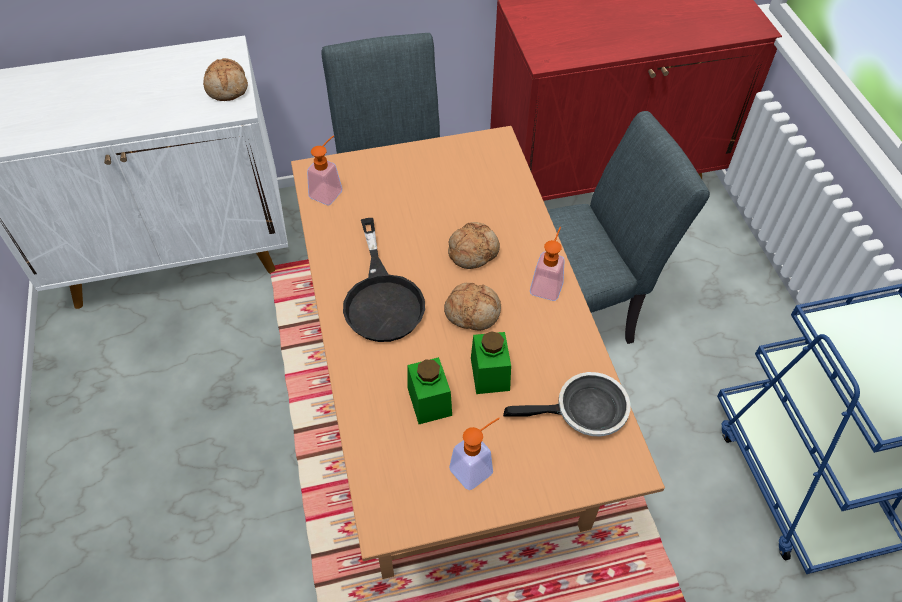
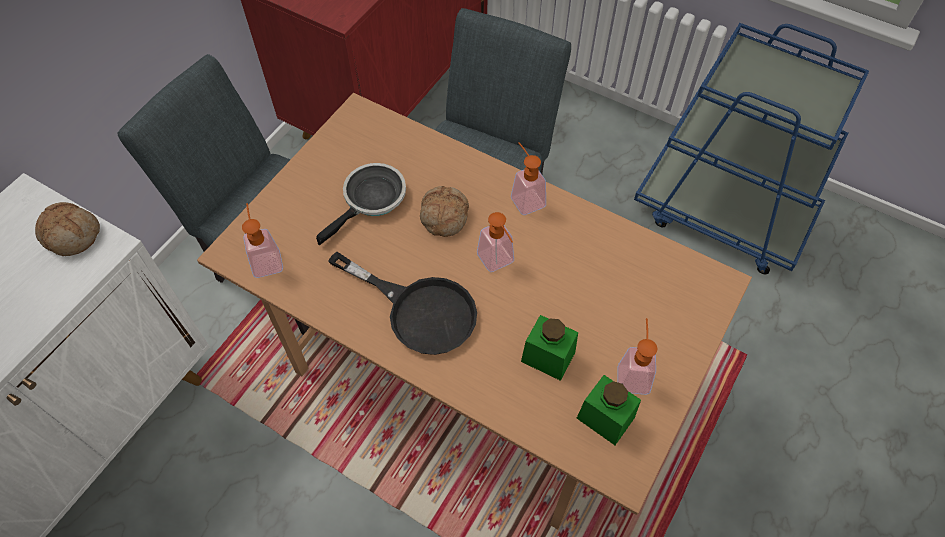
camera: 45 degrees left, 5 degrees up
(473, 311) = (498, 262): bread -> soap dispenser
(490, 374) = (564, 298): green jar -> green jar (605, 418)
(585, 411) = (653, 269): frying pan -> frying pan (371, 200)

